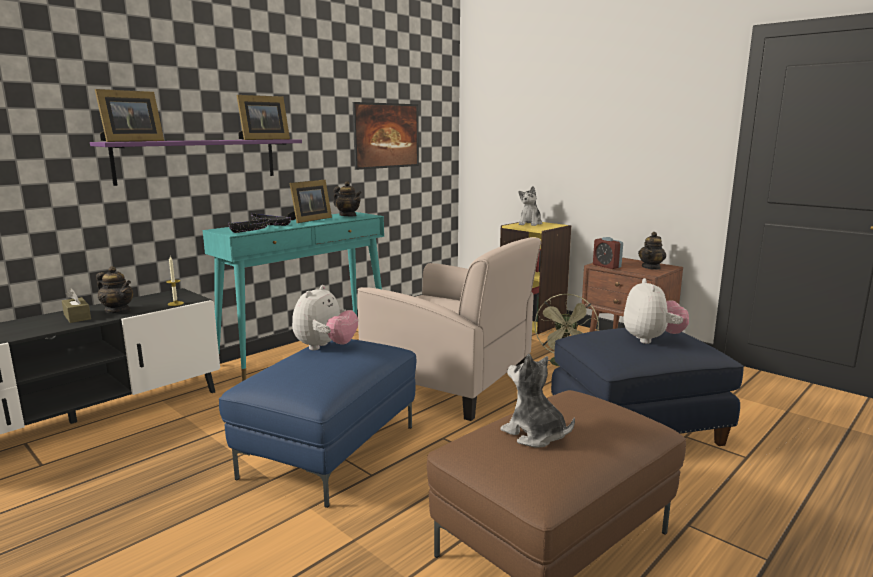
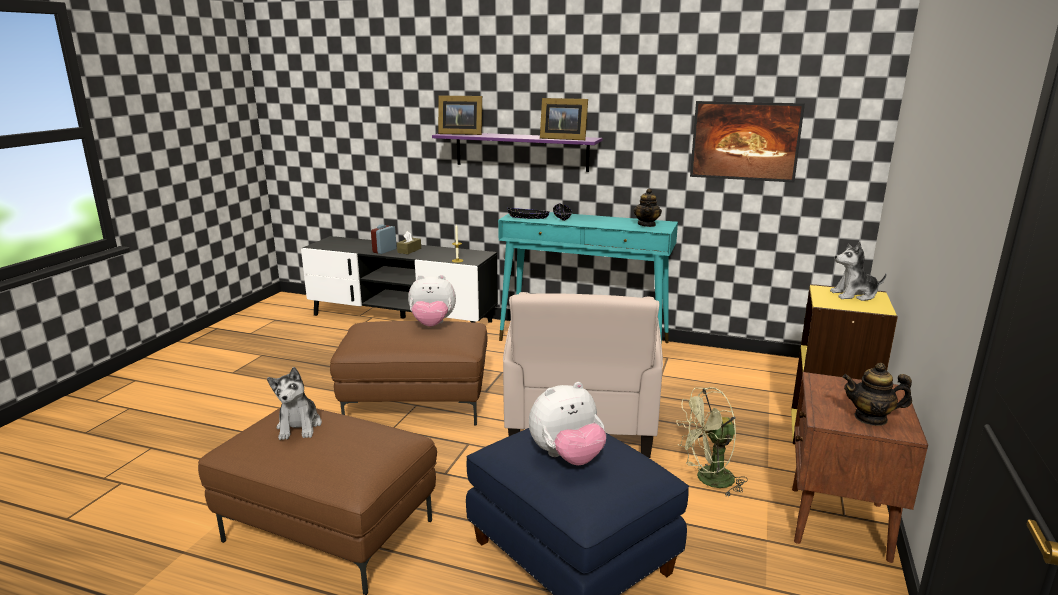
camera: 65 degrees right, 5 degrees up
(118, 310) = (429, 254): teapot -> none
(309, 220) = (602, 220): picture frame -> none
(329, 450) = (417, 403): blue ottoman -> brown ottoman
(534, 435) = (299, 426): plush toy -> plush toy turned 150 degrees clockwise
(606, 266) = (820, 386): alarm clock -> alarm clock (384, 251)

